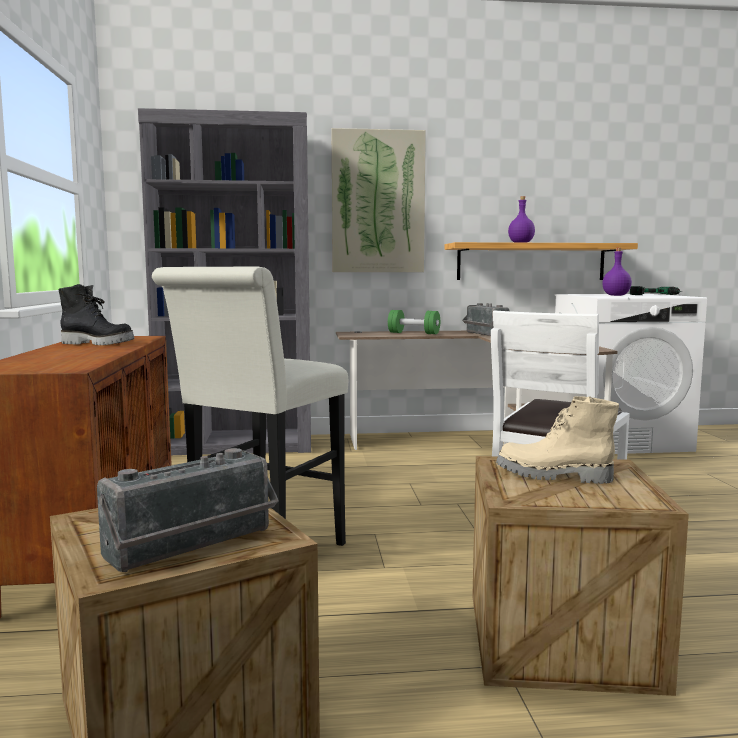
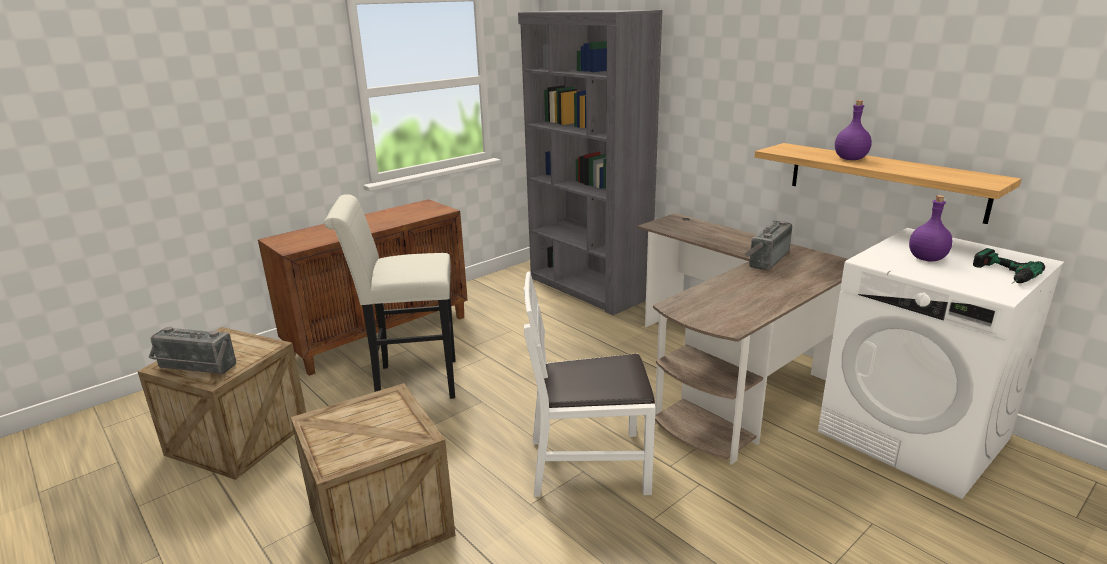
camera: 55 degrees right, 15 degrees up
(99, 344) = (394, 216): black boot -> none
(378, 202) = (722, 89): picture -> none
(413, 333) = (716, 236): green dumbbell -> none
(553, 476) = (371, 420): beige boot -> none

